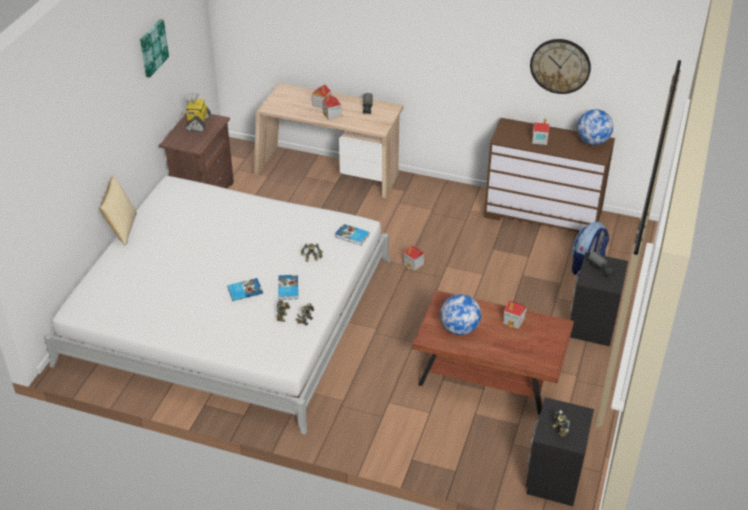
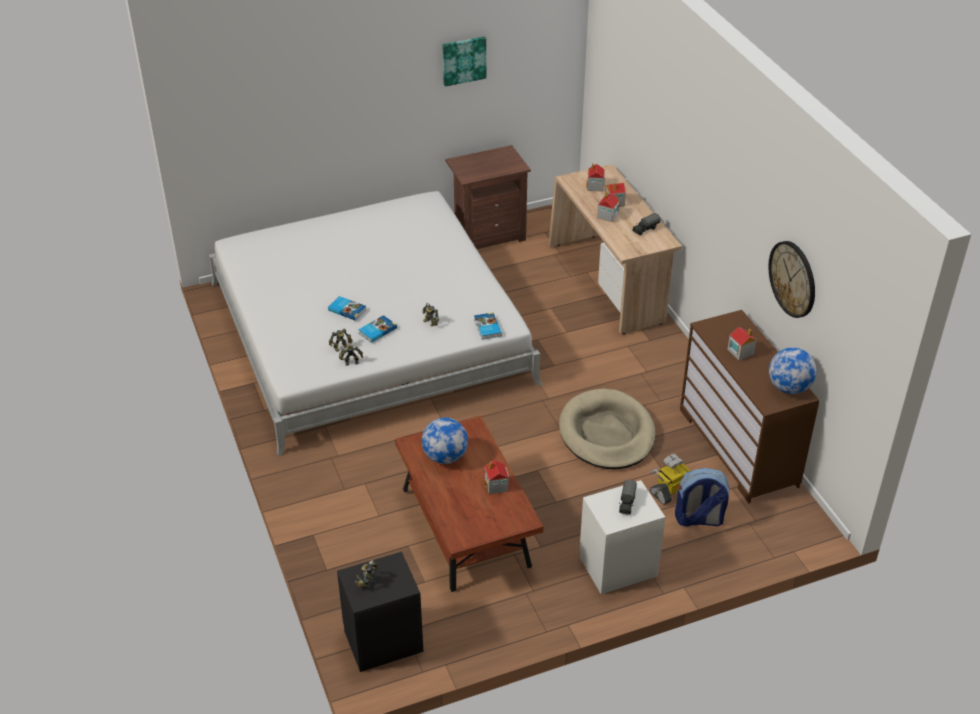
camera: 50 degrees right, 0 degrees up
(122, 229) = (346, 209): pillow -> none
(197, 123) = (499, 159): toy robot -> toy robot (671, 491)
(414, 264) = (555, 402): toy house -> toy house (595, 186)
(470, 259) = (607, 433): none -> beige dog bed
(593, 324) = (618, 566): black nightstand -> white nightstand

